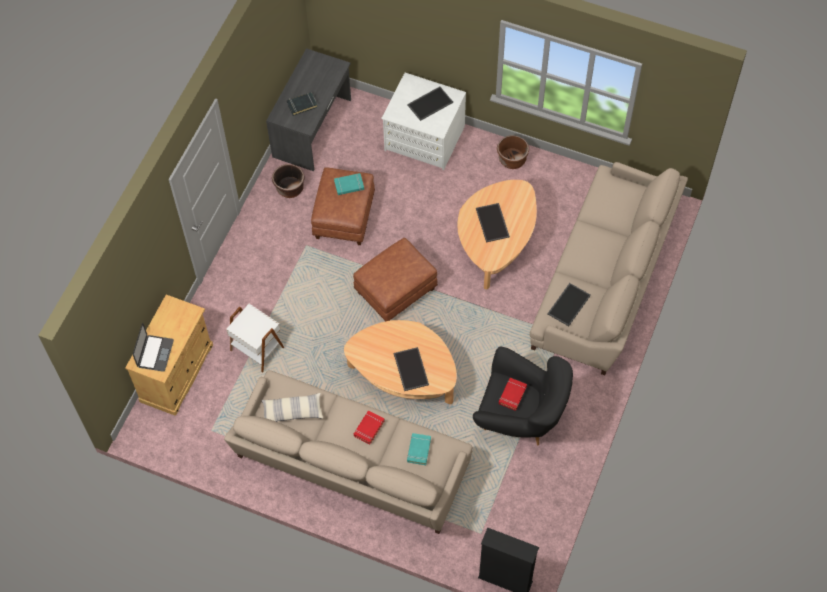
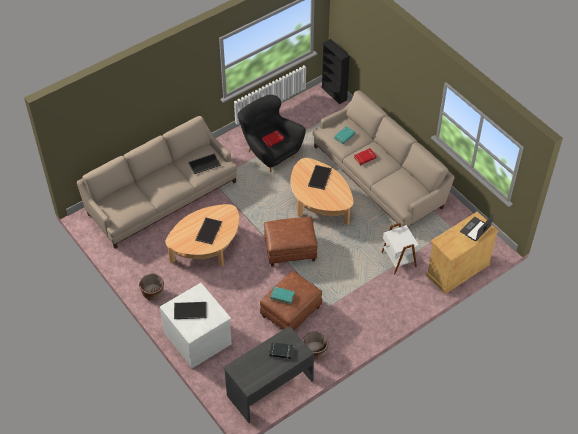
camera: 150 degrees left, 10 degrees down
(292, 411) = (403, 185): pillow -> none

